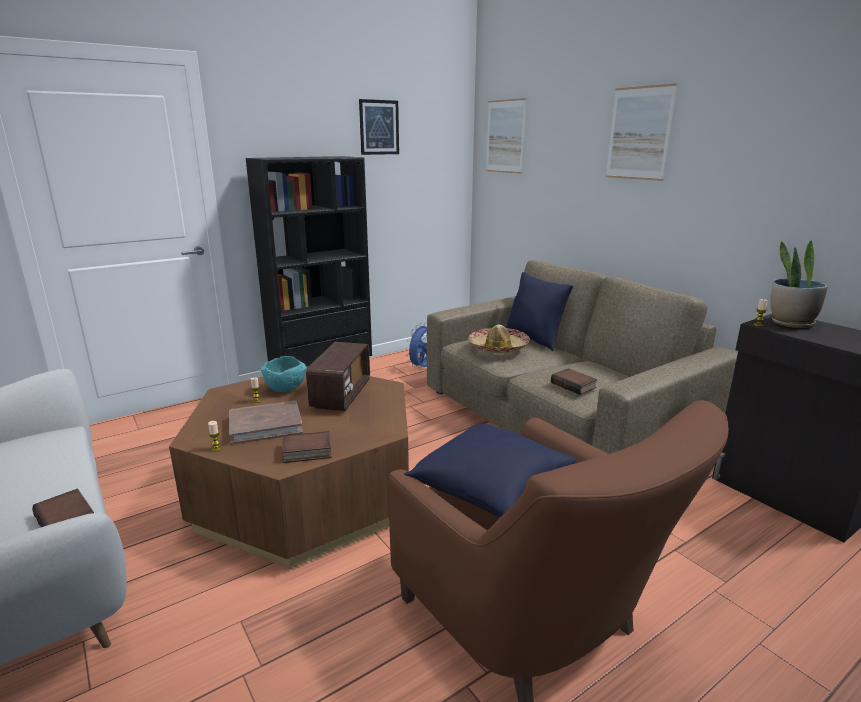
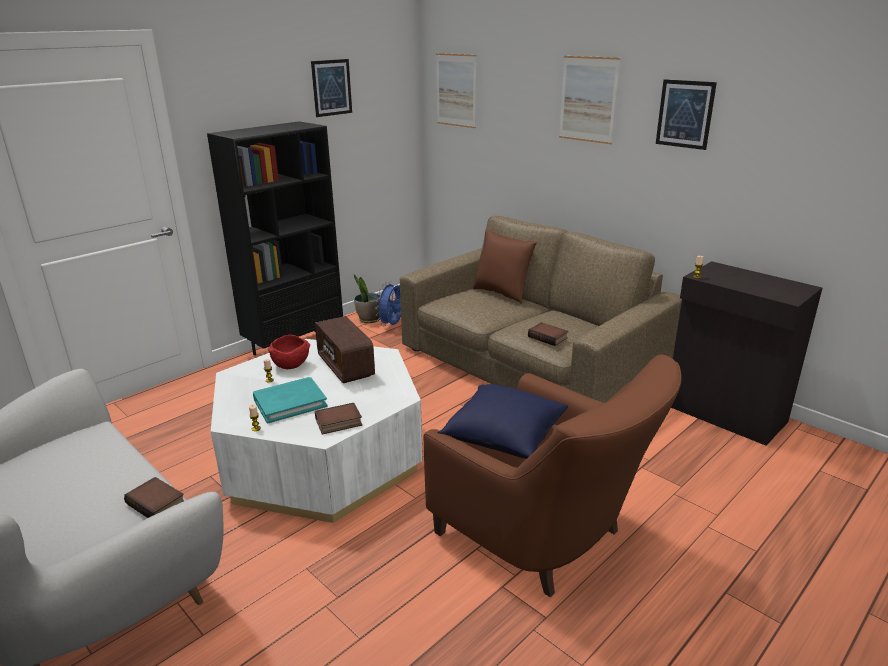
camera: 10 degrees left, 5 degrees up
(265, 425) = (290, 402): brown book -> turquoise book
(286, 389) = (291, 365): turquoise bowl -> red bowl
(306, 492) = (322, 457): brown coffee table -> white coffee table
(341, 395) = (346, 367): radio -> radio turned 150 degrees clockwise
(498, 347) = (472, 304): hat -> none
(534, 340) = (502, 293): blue pillow -> brown pillow
(751, 140) = (685, 114): none -> picture
(790, 323) = (721, 273): potted plant -> potted plant (369, 319)

